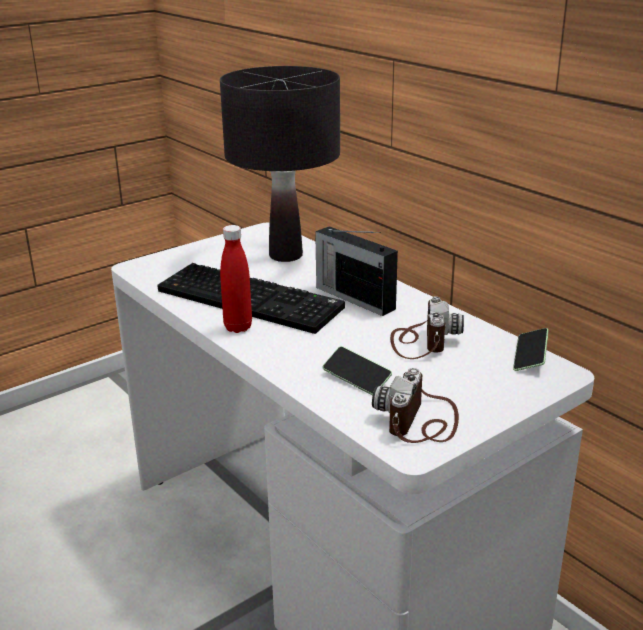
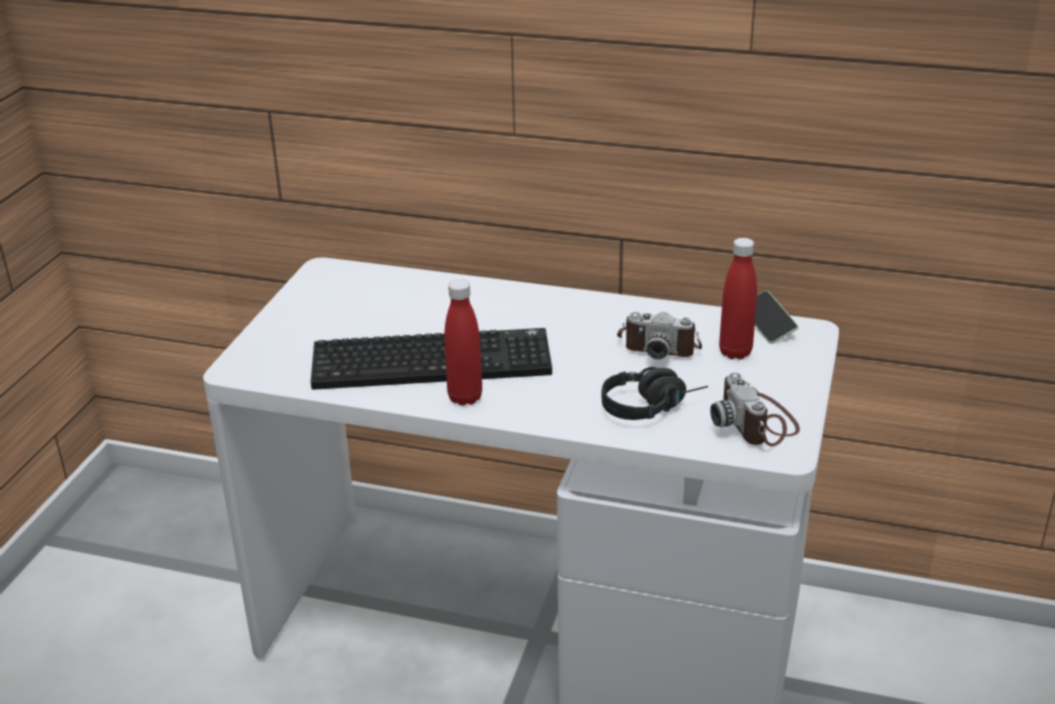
camera: 35 degrees left, 5 degrees up
(286, 256) = (396, 295): black table lamp -> none
(353, 297) = (535, 320): radio -> none
(356, 379) = (652, 406): phone -> black headphones
(421, 341) = (659, 344): camera -> camera turned 135 degrees clockwise
(475, 366) = (735, 352): none -> red bottle

